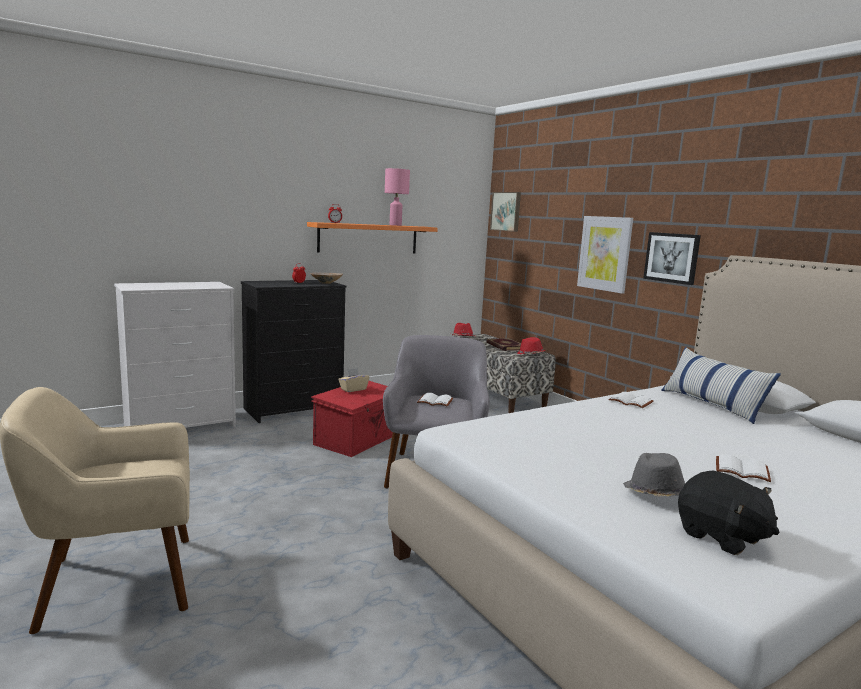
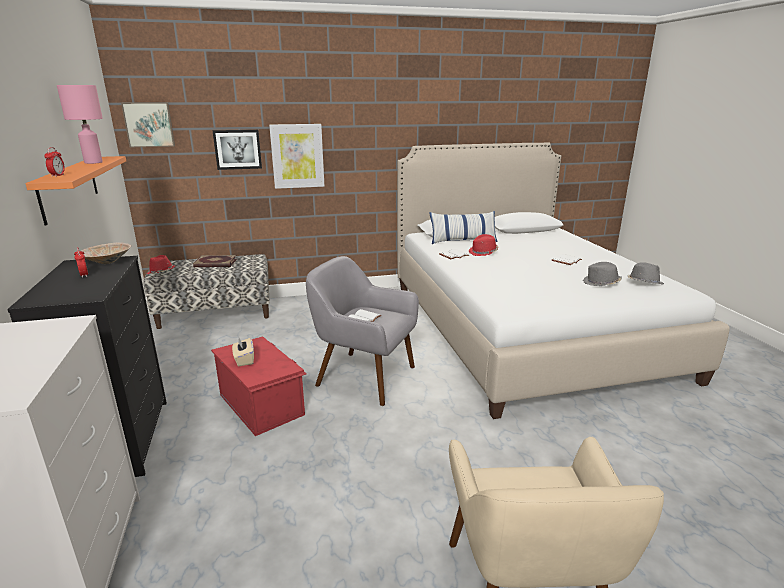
camera: 70 degrees left, 10 degrees up
(530, 355) = (254, 261): red hat -> red hat (483, 252)
(672, 257) = (361, 152): picture -> picture (237, 149)
(721, 537) = (643, 283): black plush toy -> grey hat

